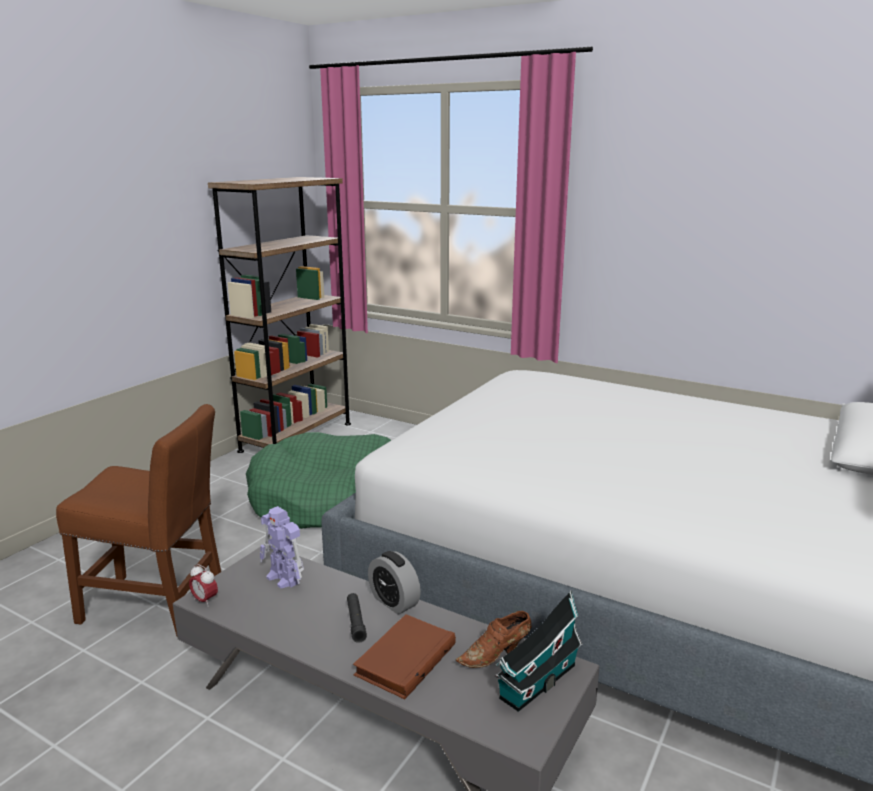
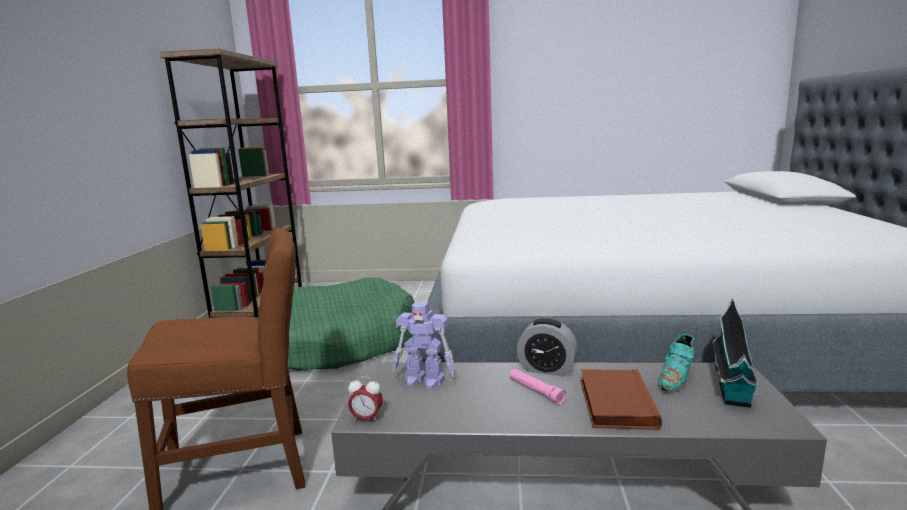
camera: 25 degrees left, 5 degrees down
(356, 622) = (536, 391): black flashlight -> pink flashlight
(496, 655) = (677, 378): brown shoe -> turquoise shoe

